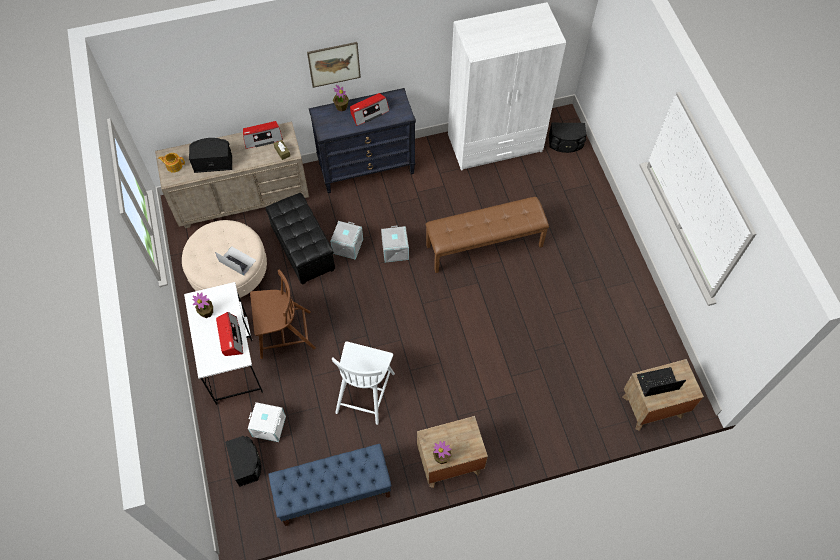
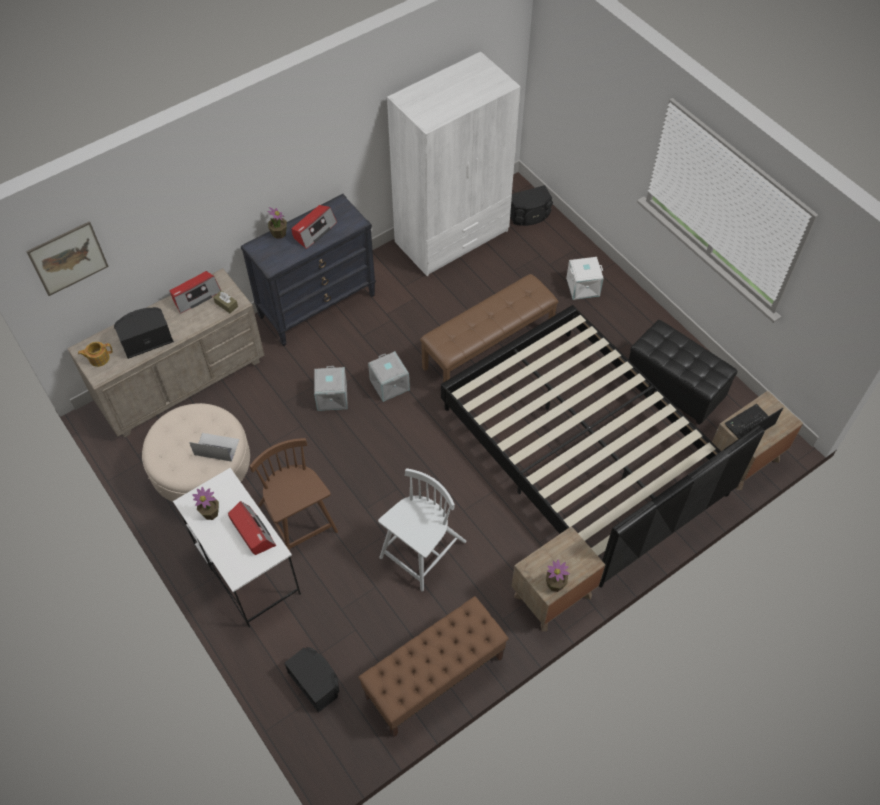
camera: 20 degrees left, 5 degrees down
(269, 426) = (325, 629): white storage box -> white storage box (583, 286)
(284, 334) = (298, 520): brown chair -> brown chair turned 90 degrees counterclockwise
(304, 249) = (281, 416): black ottoman -> black ottoman (674, 386)
(333, 492) = (434, 678): blue bench -> brown bench
(334, 64) = (262, 182): picture -> picture (68, 258)
(365, 391) = (422, 551): white chair -> white chair turned 135 degrees counterclockwise
(523, 354) = (582, 451): none -> black bed

